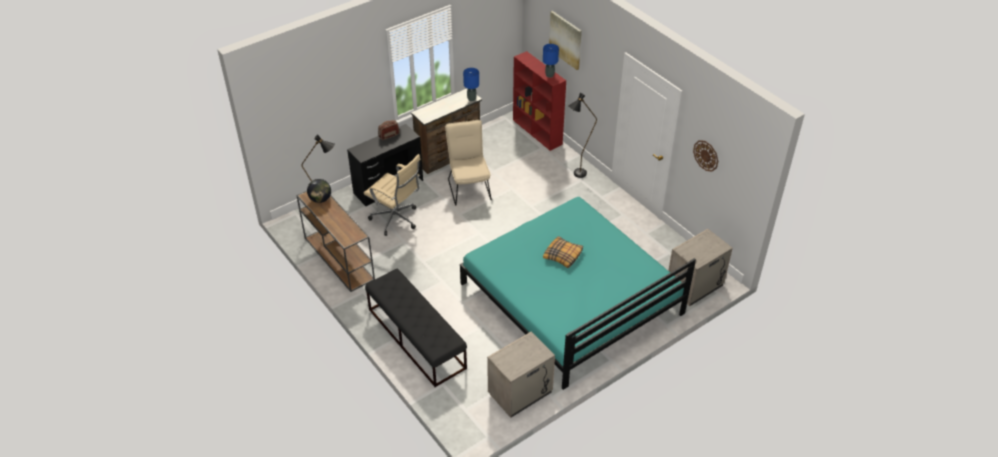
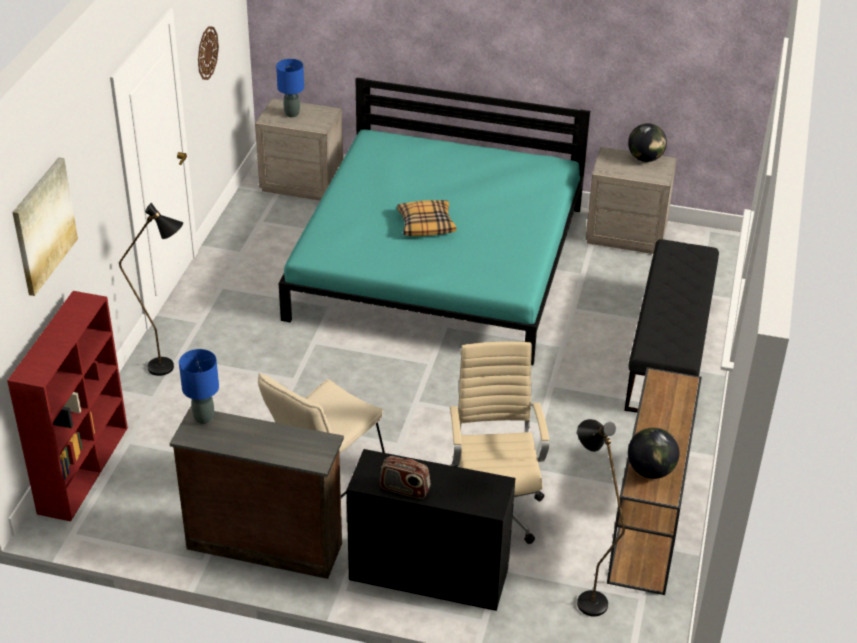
camera: 130 degrees left, 5 degrees down
(523, 365) = (645, 158): none -> globe
(549, 75) = (73, 315): blue table lamp -> blue table lamp (291, 114)

